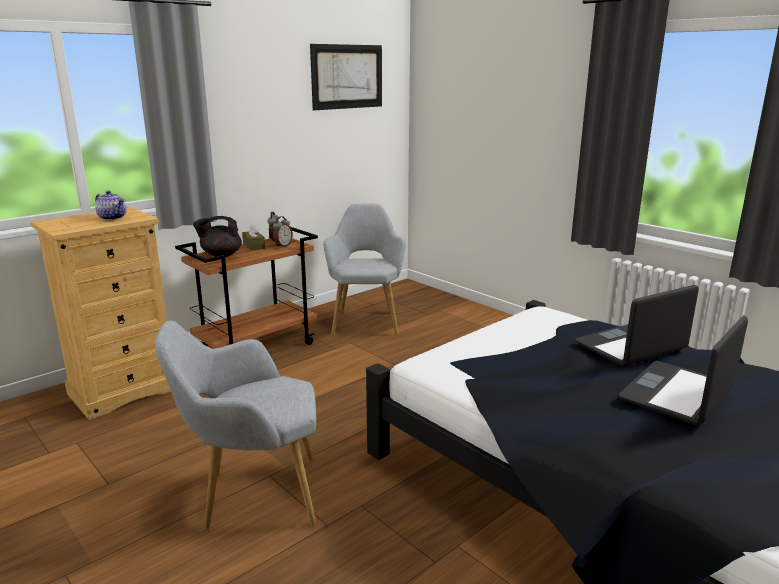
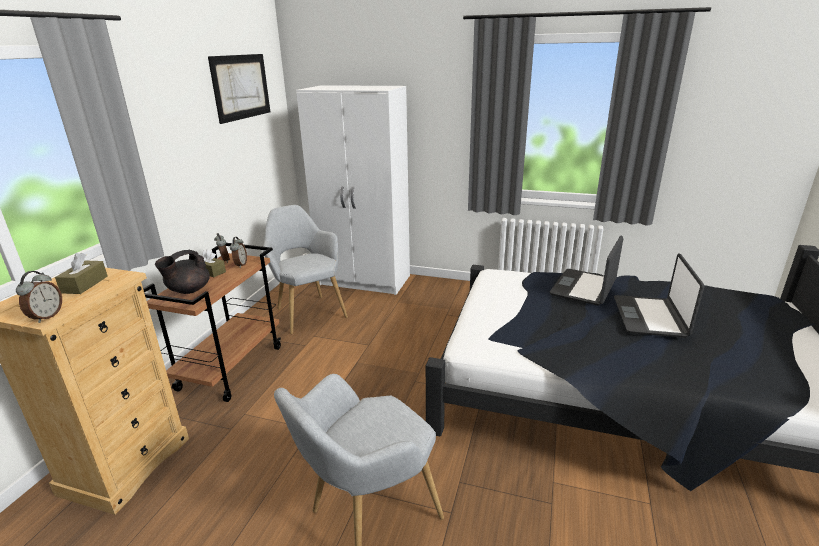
camera: 30 degrees left, 5 degrees up
(65, 230) = (46, 316): none -> alarm clock
(112, 218) = (85, 284): teapot -> brown tissue box
(450, 308) = (365, 281): none -> white wardrobe

